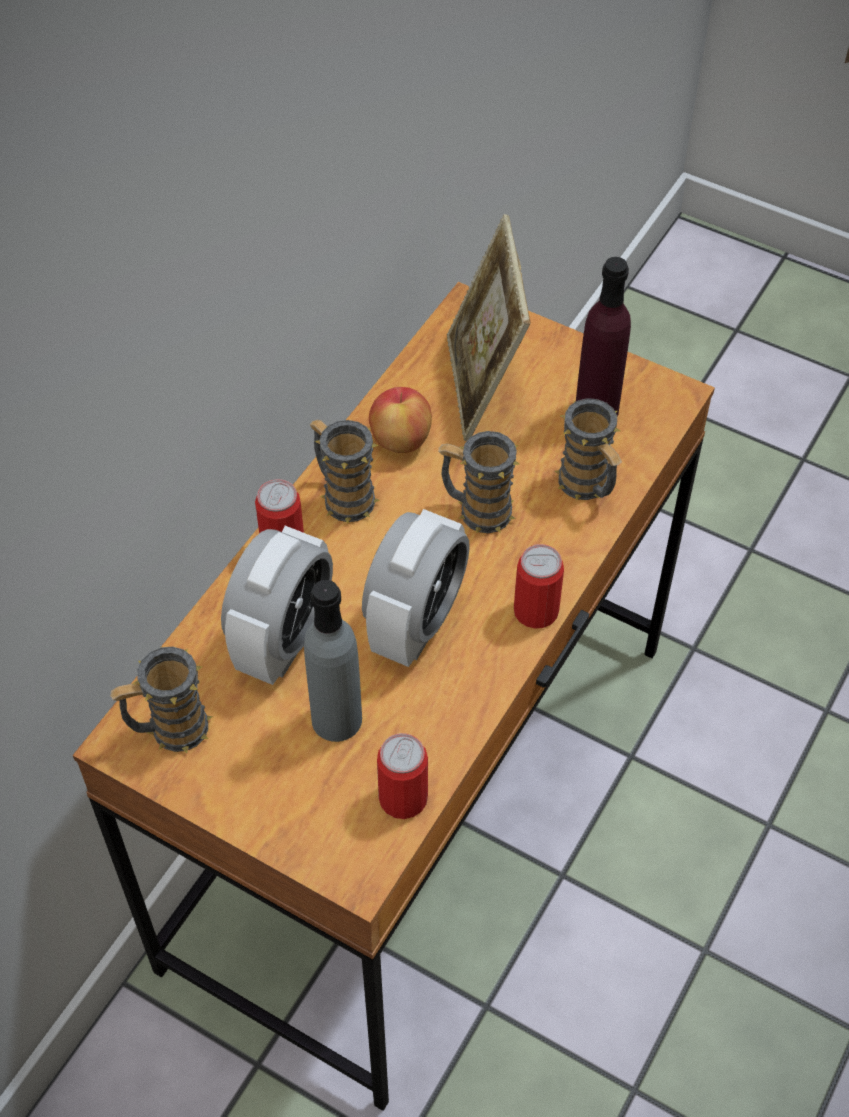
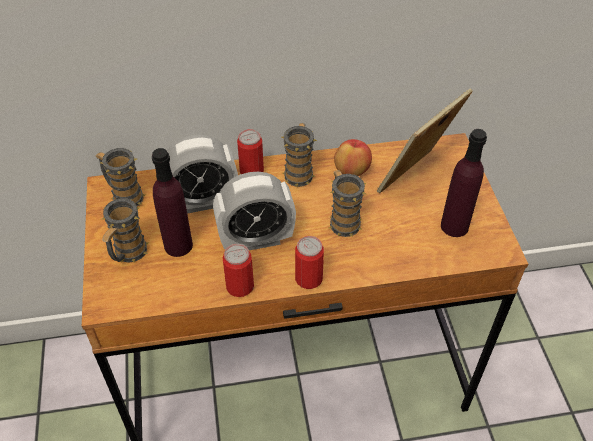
camera: 50 degrees right, 5 degrees down
(337, 719) = (178, 245): grey bottle -> purple bottle
(403, 798) = (157, 295): can -> can (240, 286)
(588, 487) = (403, 252): mug -> mug (128, 254)

